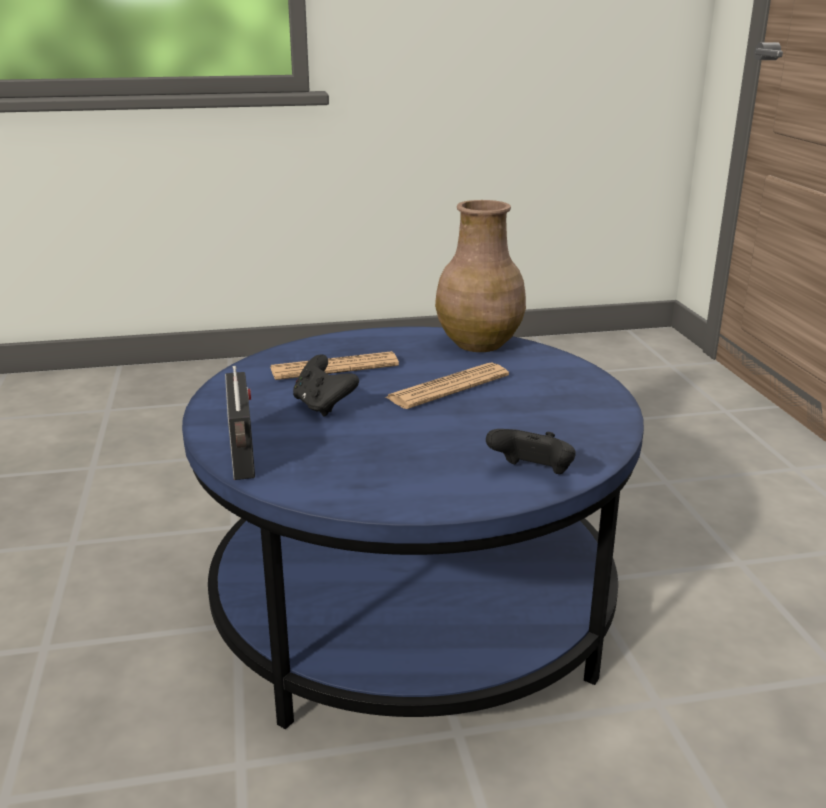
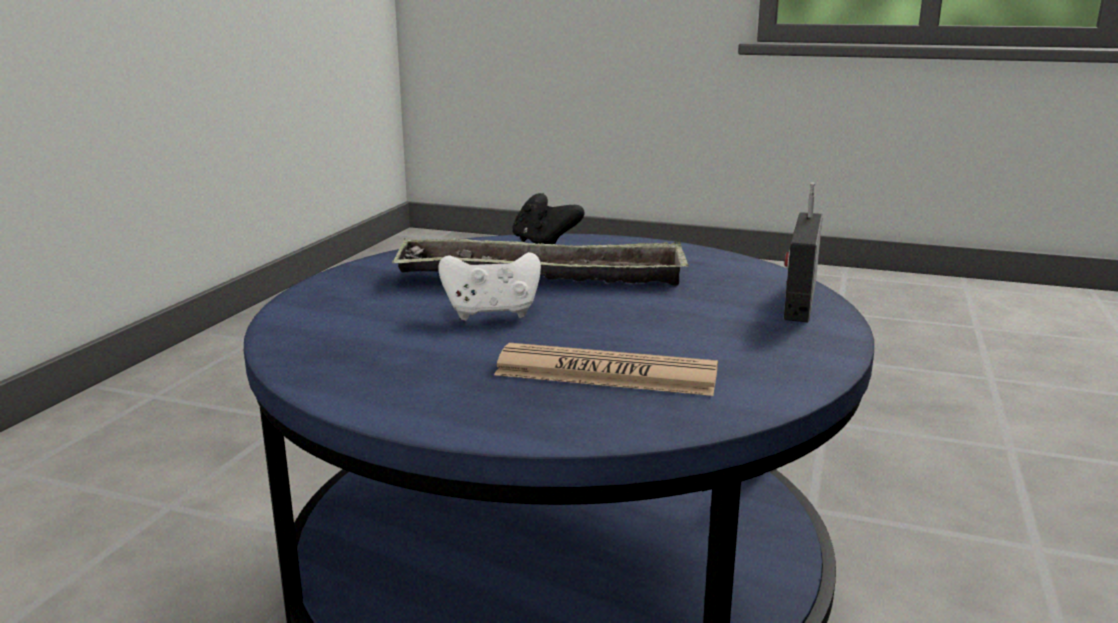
camera: 150 degrees left, 5 degrees down
(323, 406) = (674, 325): black game controller -> none
(448, 387) = (492, 314): newspaper -> white game controller
(468, 429) = (542, 276): none -> tray
(480, 344) = (328, 360): brown vase -> none

